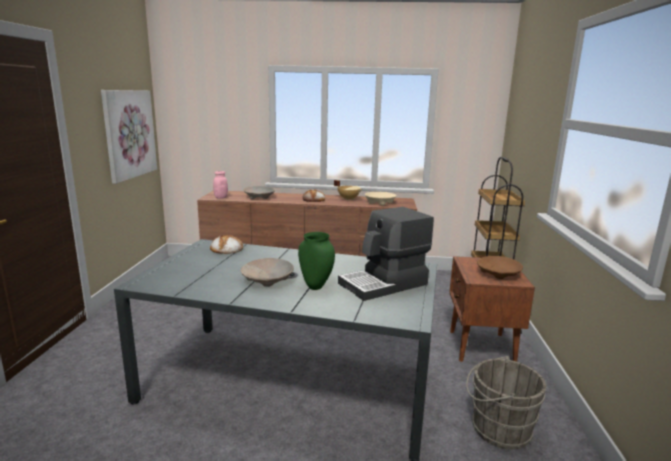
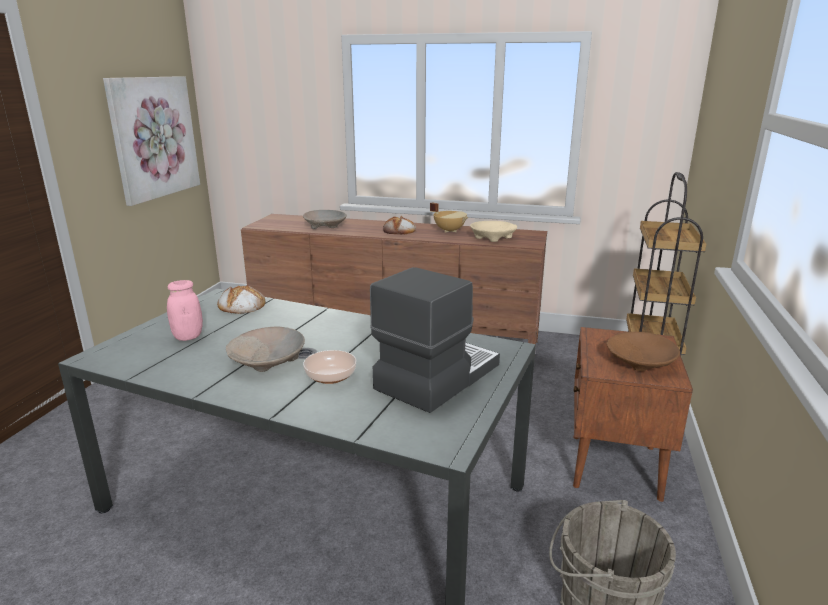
camera: 10 degrees right, 5 degrees up
(221, 197) = (274, 225): pink jar -> pink jar (188, 336)
(315, 287) = (329, 376): green vase -> bowl
(384, 284) = (435, 377): coffee machine -> coffee machine turned 150 degrees clockwise

